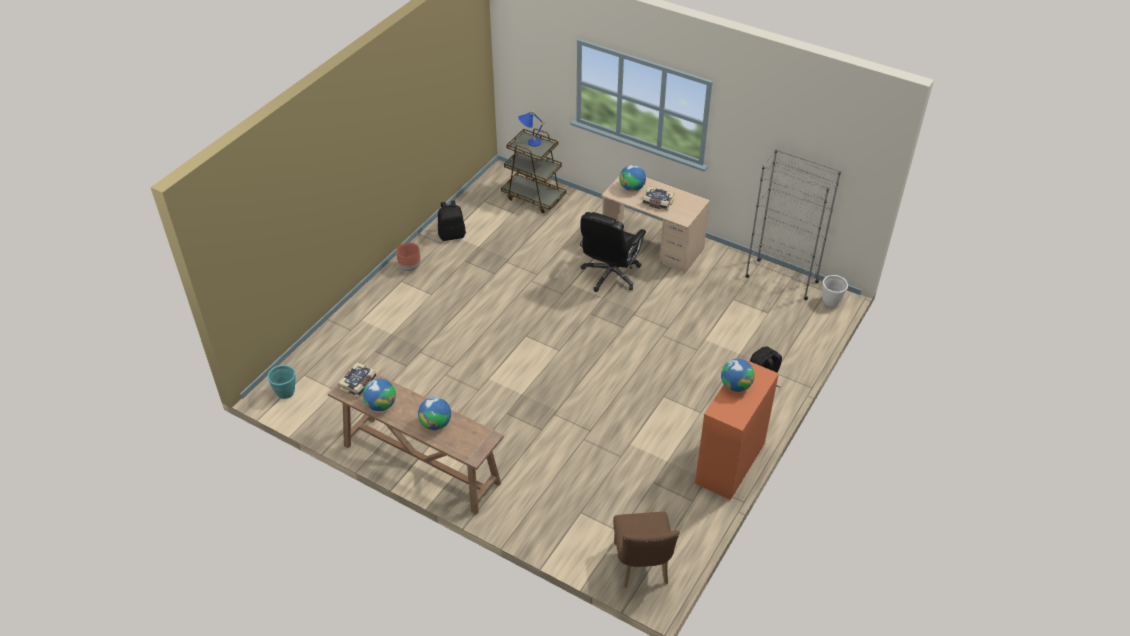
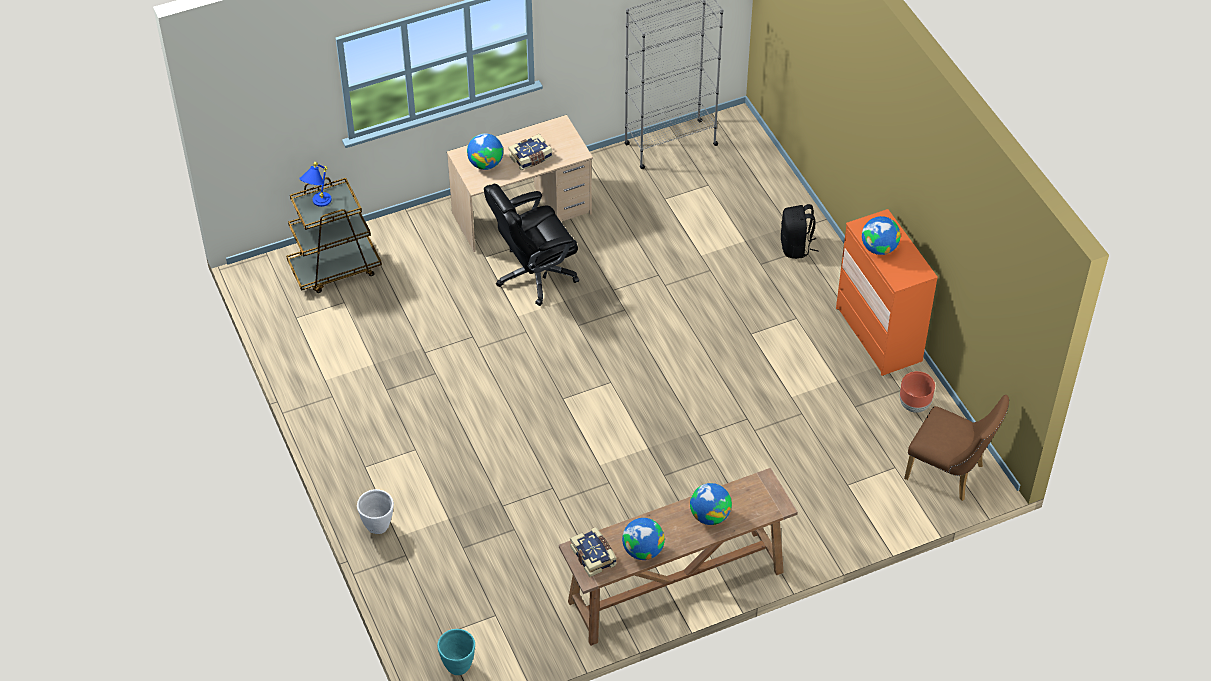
camera: 55 degrees left, 5 degrees up
(410, 267) = (347, 446): brown planter -> brown planter (914, 405)
(452, 235) = (328, 378): black backpack -> none
(610, 275) = (534, 275): black office chair -> black office chair turned 90 degrees clockwise
(831, 302) = (737, 129): white planter -> white planter (378, 526)

